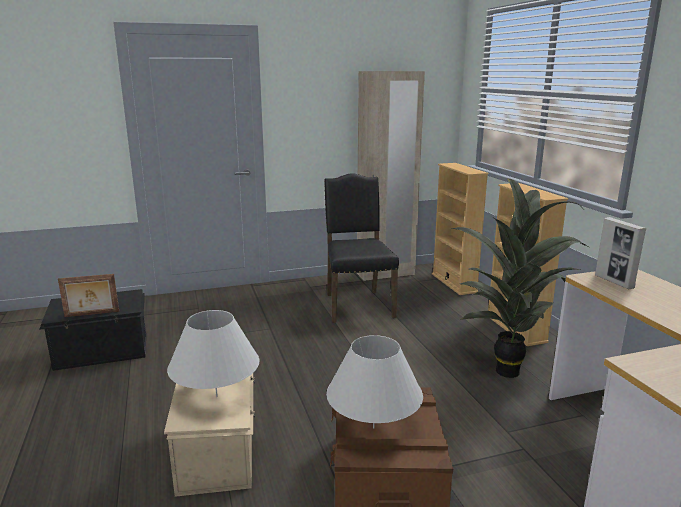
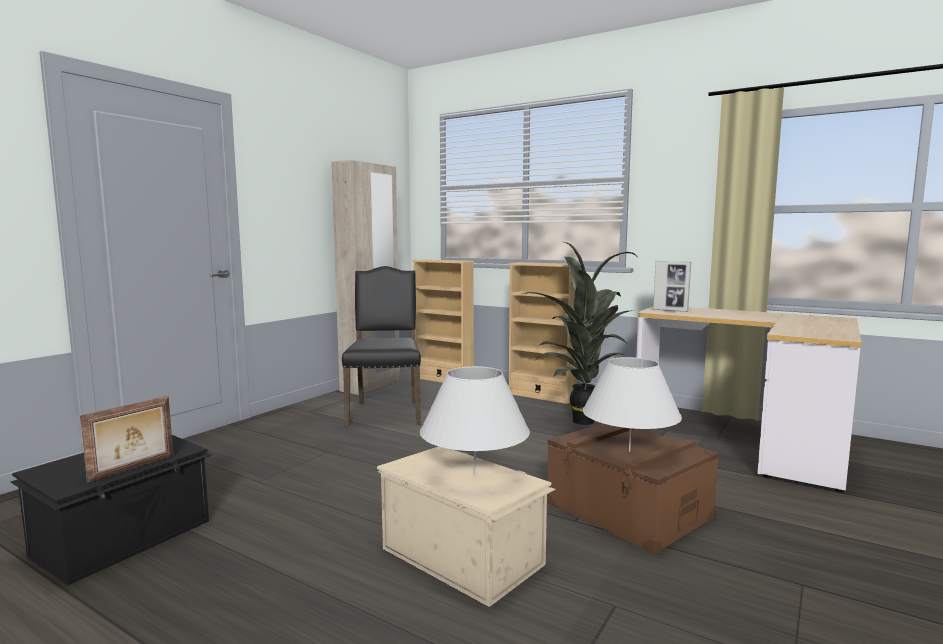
camera: 40 degrees left, 10 degrees down
(357, 305) = (385, 412): black chair -> black chair turned 45 degrees clockwise

